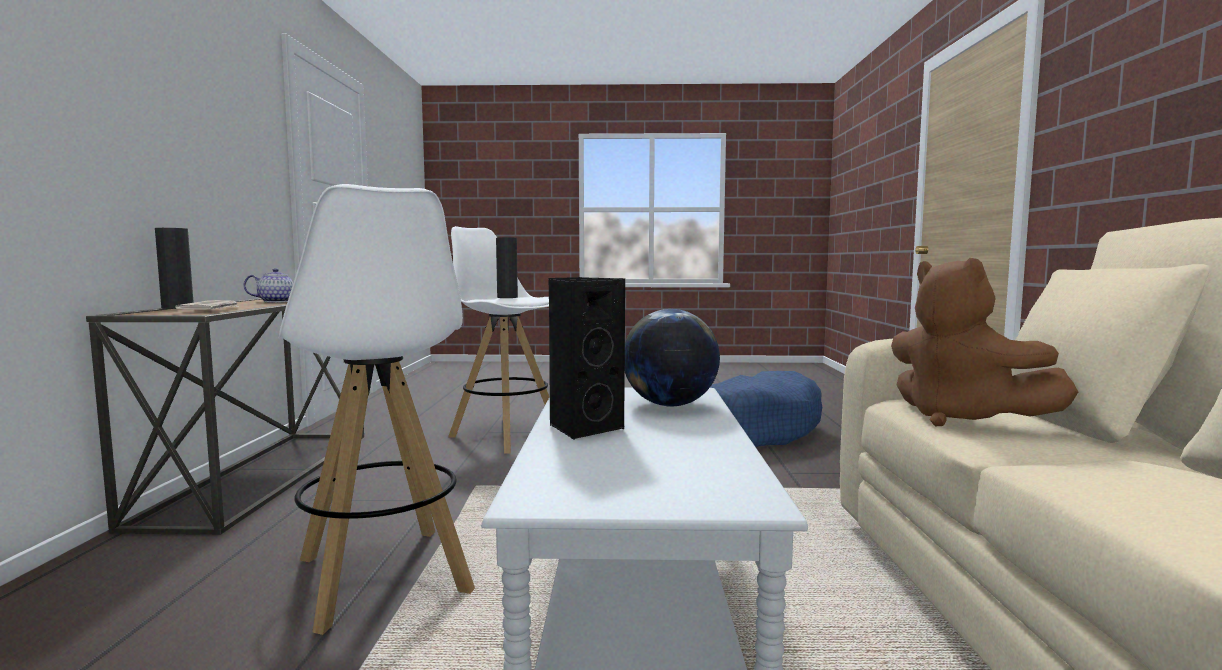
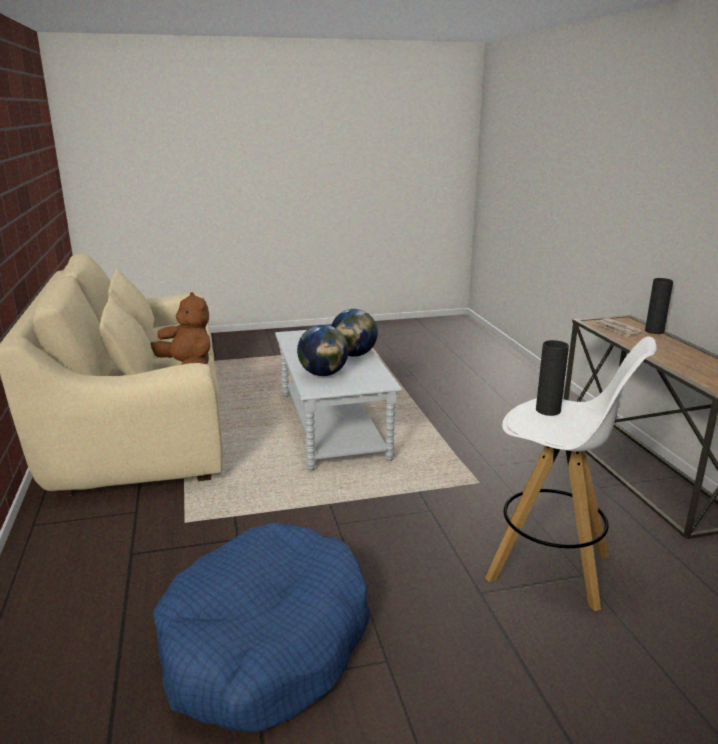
camera: 165 degrees right, 15 degrees up
(277, 301) = (680, 359): teapot -> none
(383, 576) = (447, 423): white stool -> none
(583, 428) = (354, 355): black speaker -> globe

